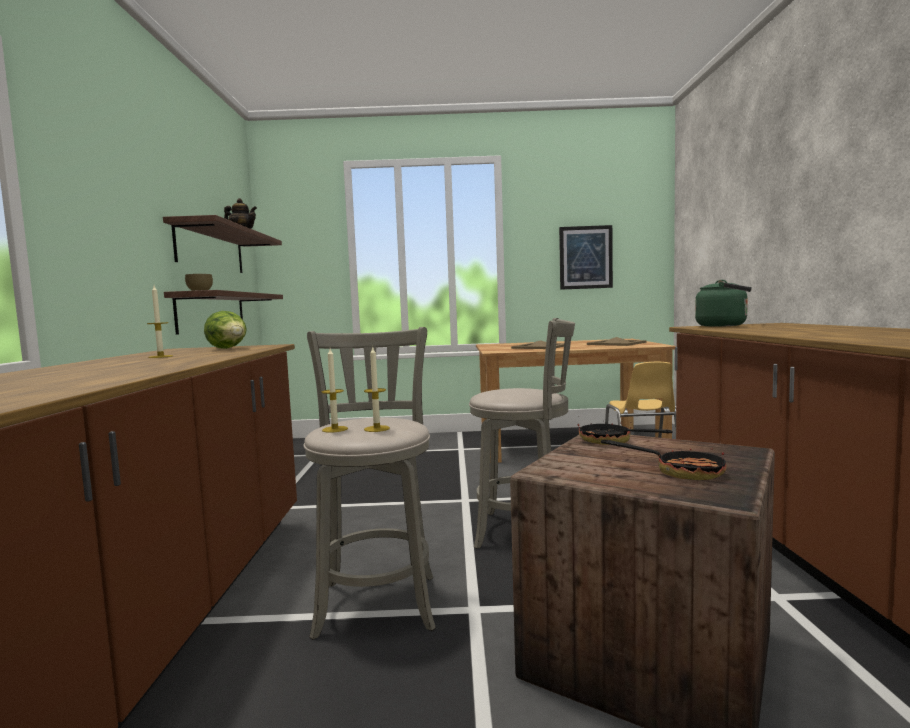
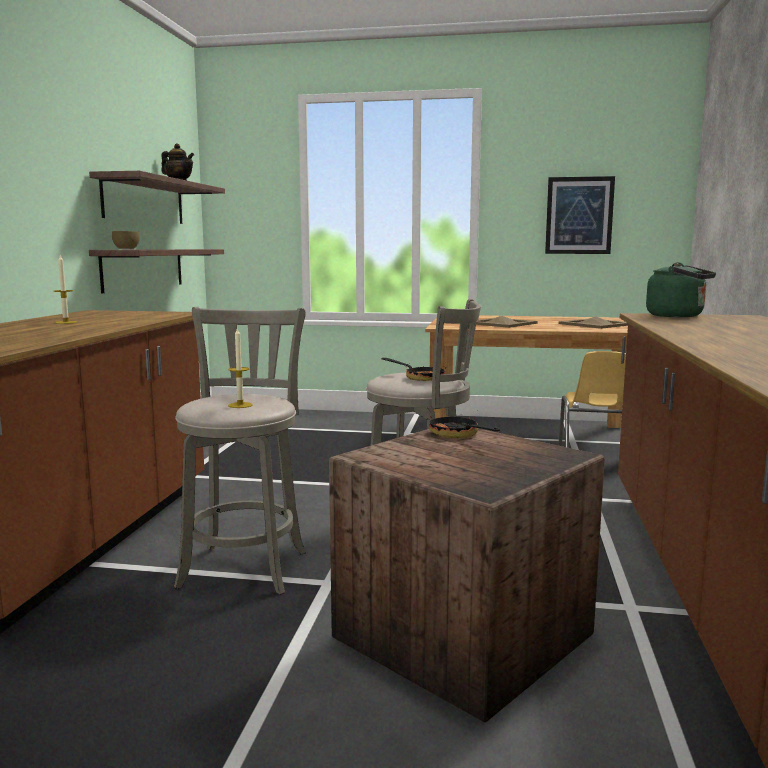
camera: 10 degrees right, 5 degrees up
(228, 348) = (136, 315): lettuce -> none
(335, 429) = (204, 402): candle -> none
(679, 471) = (479, 467): frying pan -> frying pan (420, 378)

